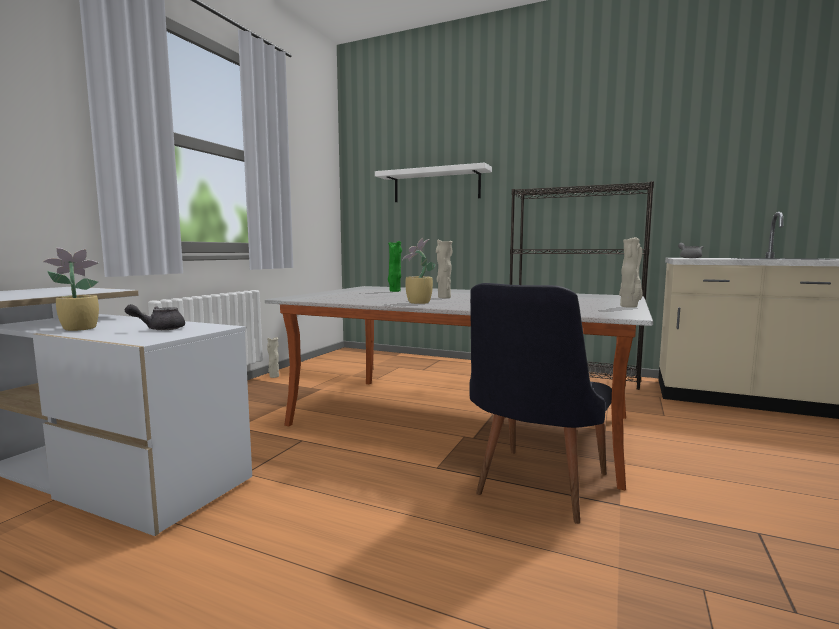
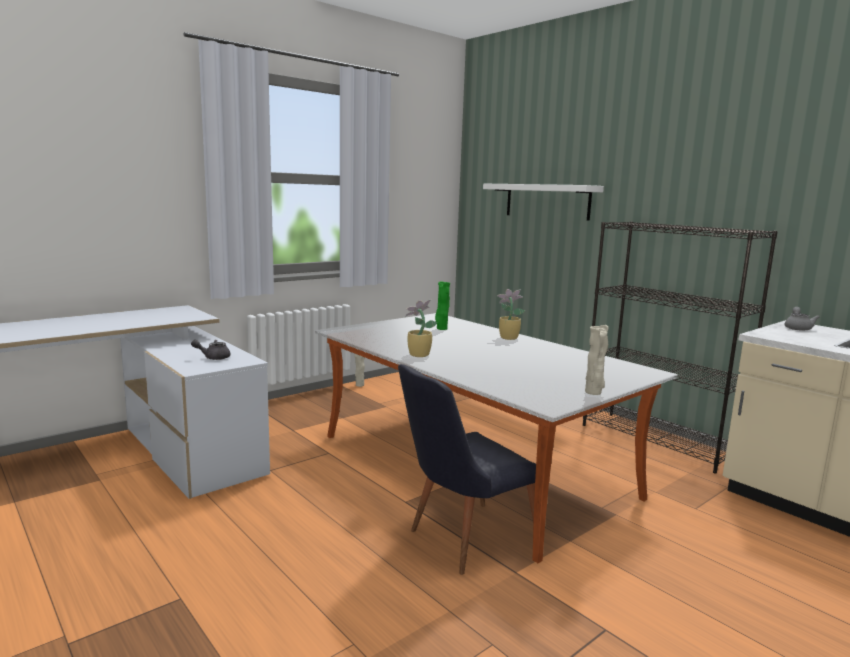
camera: 25 degrees right, 5 degrees up
(78, 329) = (171, 349): potted plant -> potted plant (507, 338)
(443, 297) = (459, 348): beige vase -> none

